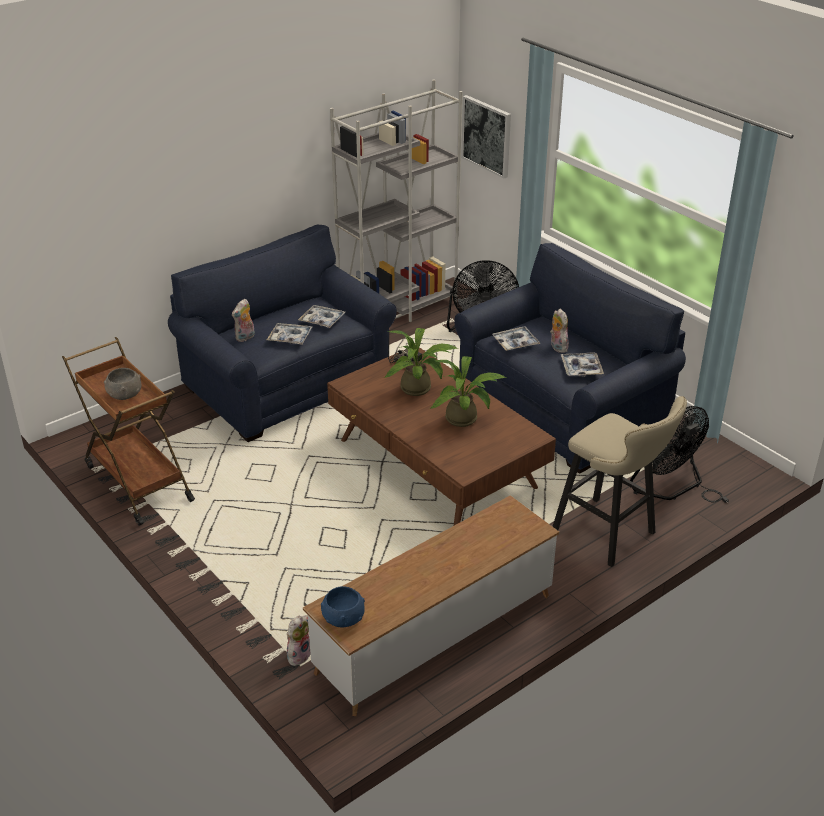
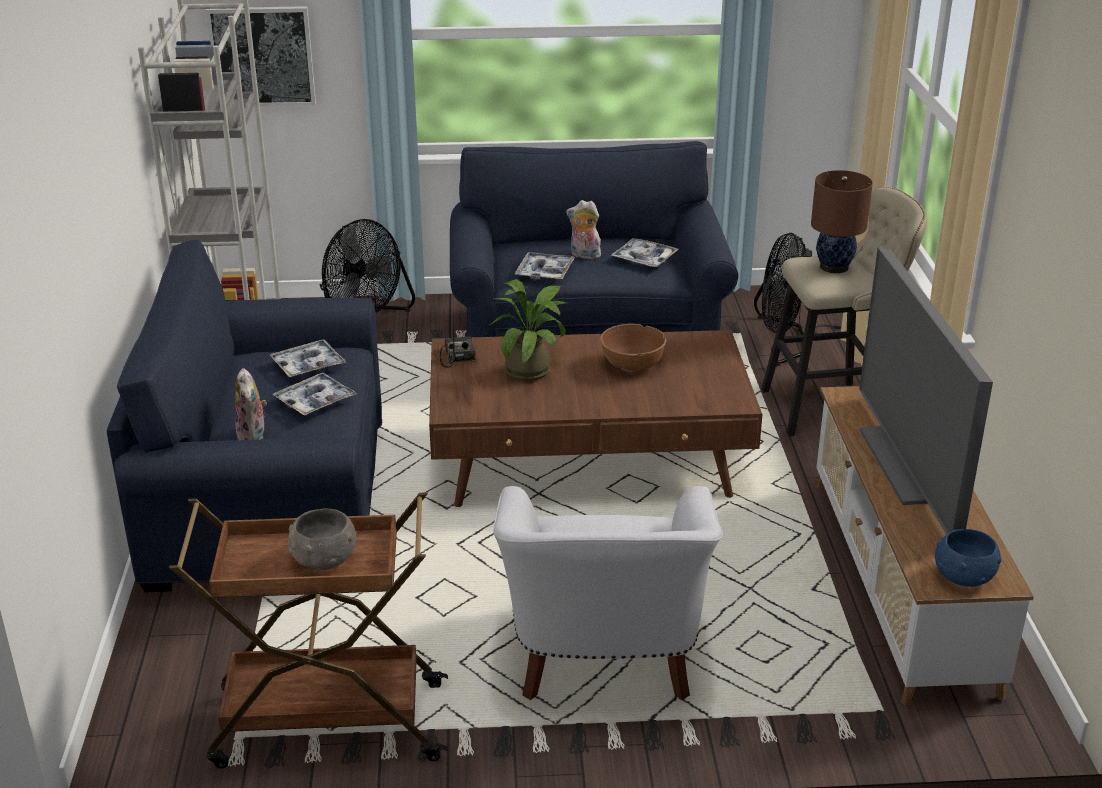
camera: 55 degrees left, 5 degrees down
(259, 545) = (603, 657): none -> white armchair
(298, 655) = (859, 704): plush toy -> none
(452, 562) = (913, 465): none -> television
(465, 419) = (632, 365): potted plant -> brown bowl
(618, 433) = (833, 267): none -> brown table lamp

